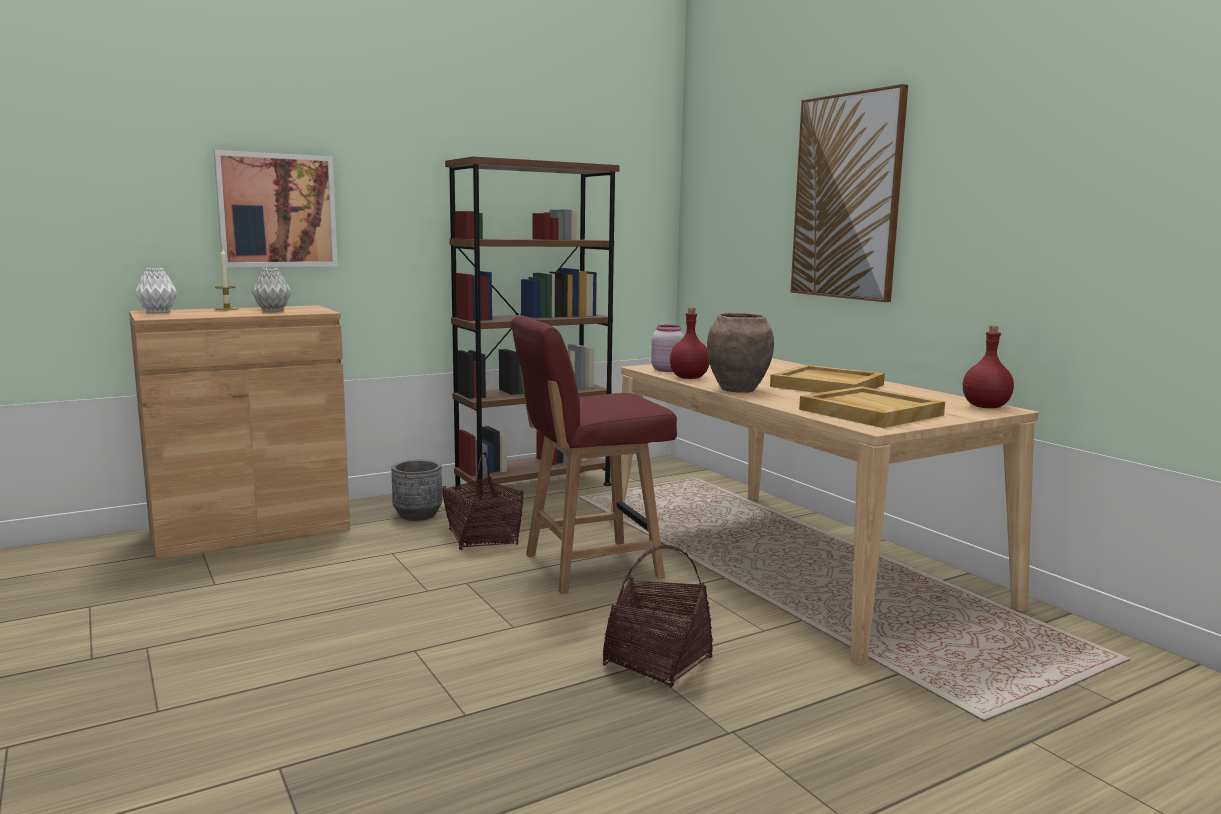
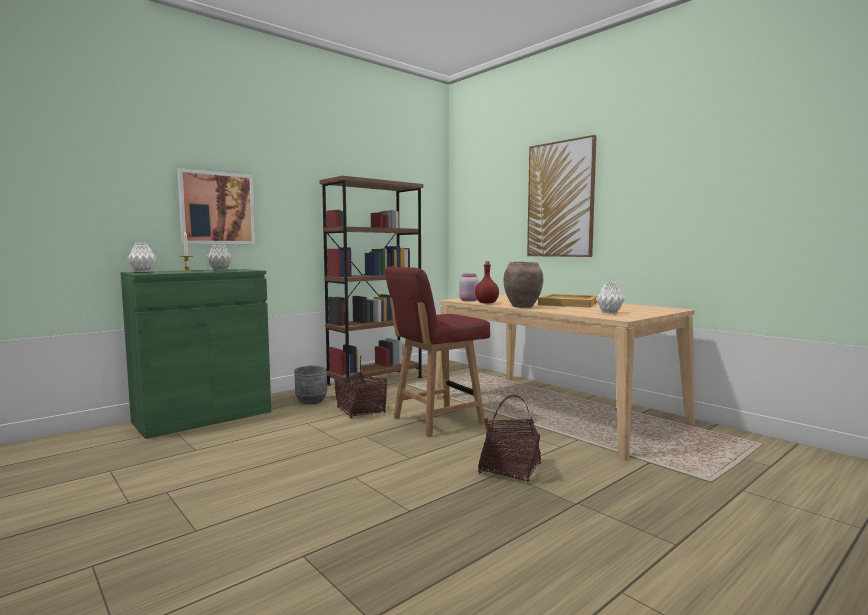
camera: 10 degrees left, 5 degrees down
(250, 530) = (203, 417): brown cabinet -> green cabinet
(869, 412) = (609, 312): beige tray -> white vase
(985, 407) = (665, 308): red bottle -> none

